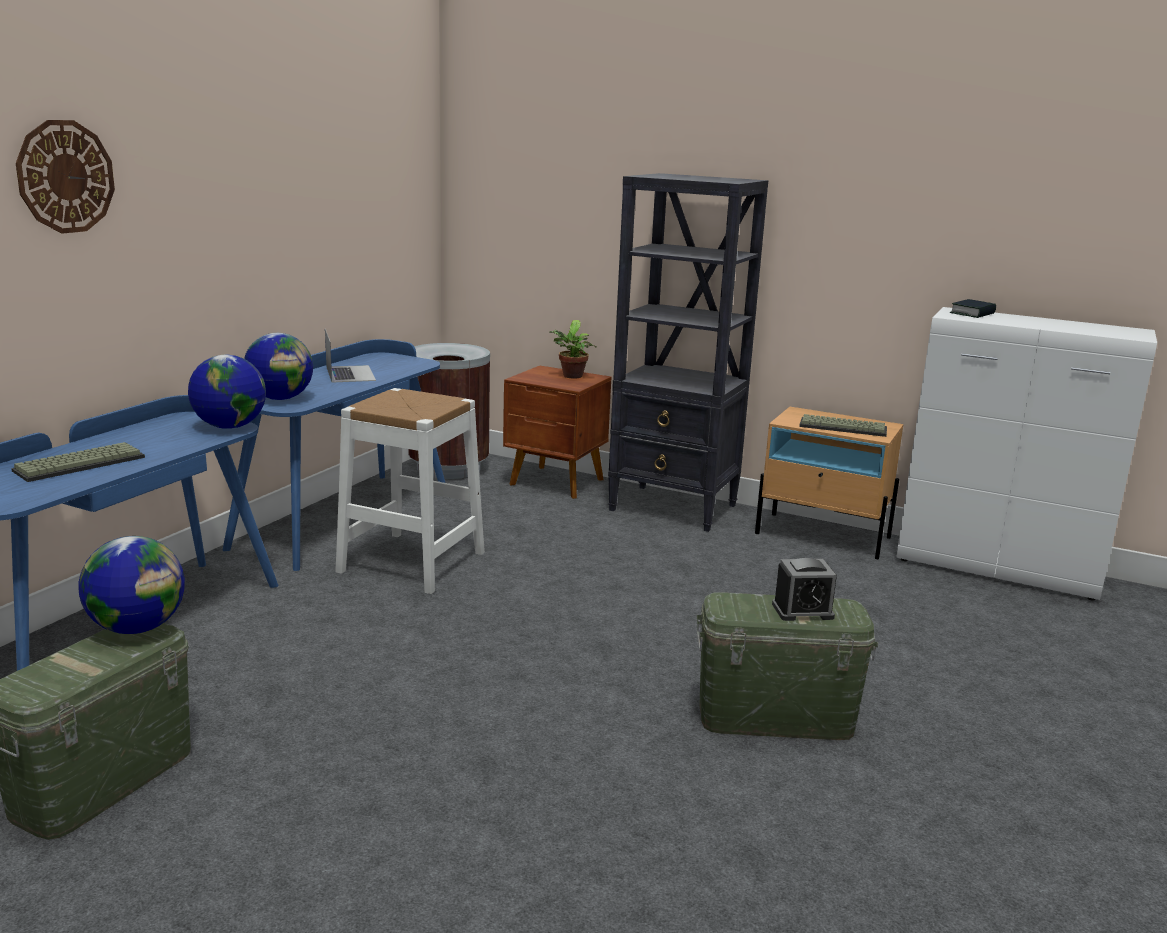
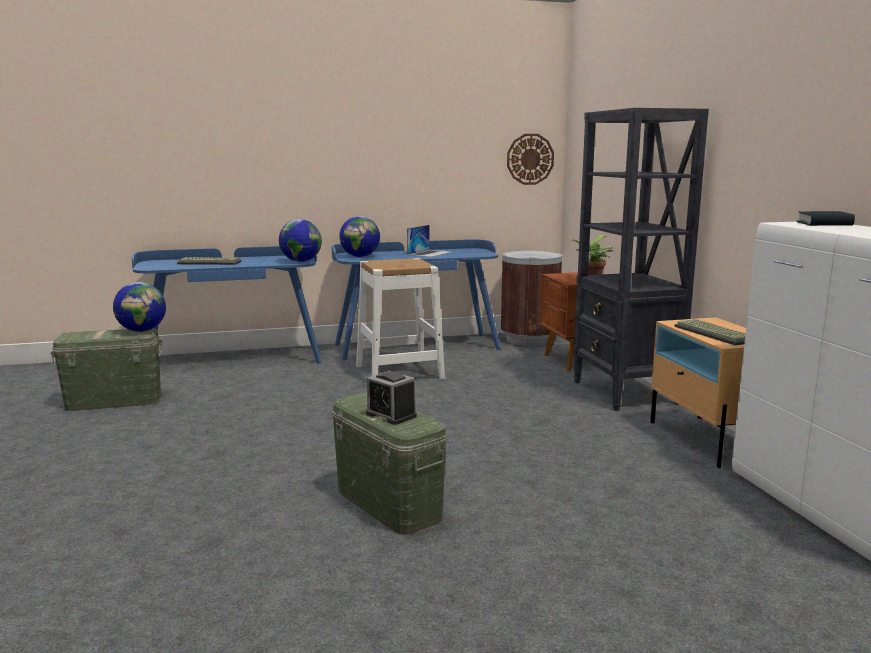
camera: 50 degrees right, 5 degrees down
(65, 177) = (247, 121): wall clock -> wall clock (530, 159)

